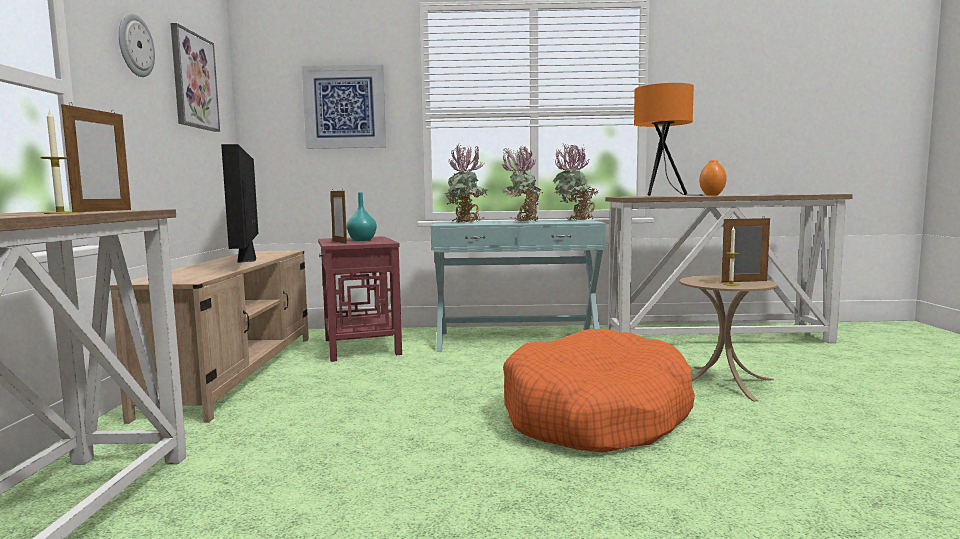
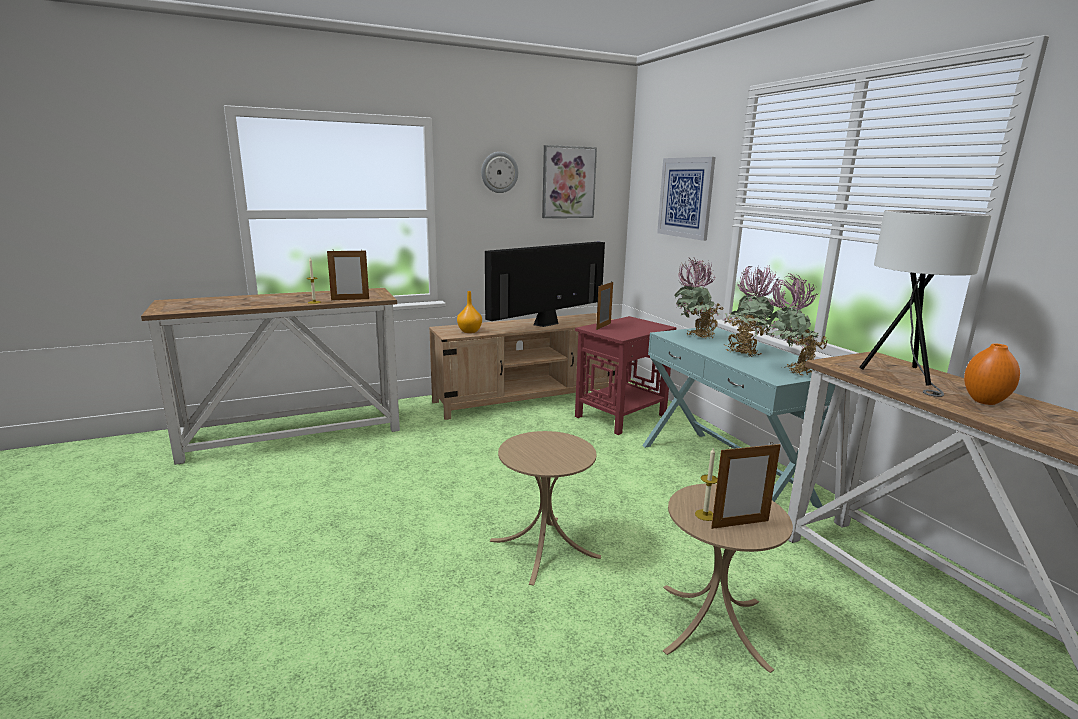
camera: 65 degrees right, 10 degrees up
(194, 275) = (469, 331): none -> orange vase
(361, 240) = (627, 328): turquoise vase -> none
(595, 415) = (544, 548): orange dog bed -> beige side table
(664, 196) = (902, 376): orange table lamp -> white table lamp
(744, 281) = (740, 524): picture frame -> picture frame turned 105 degrees clockwise

